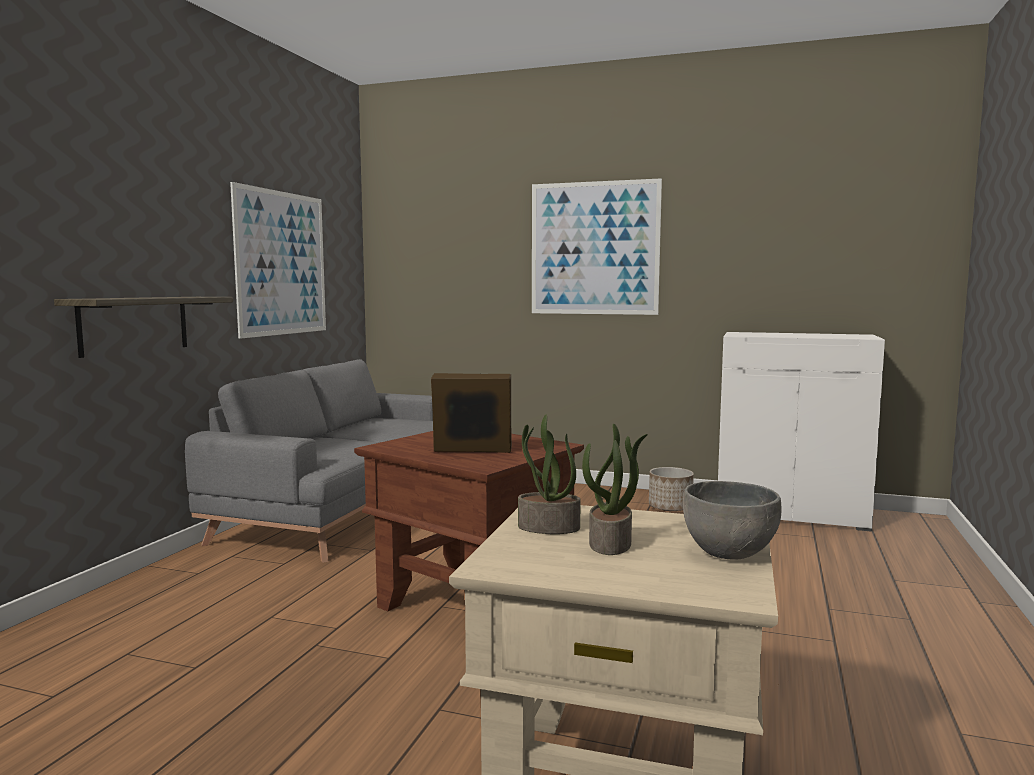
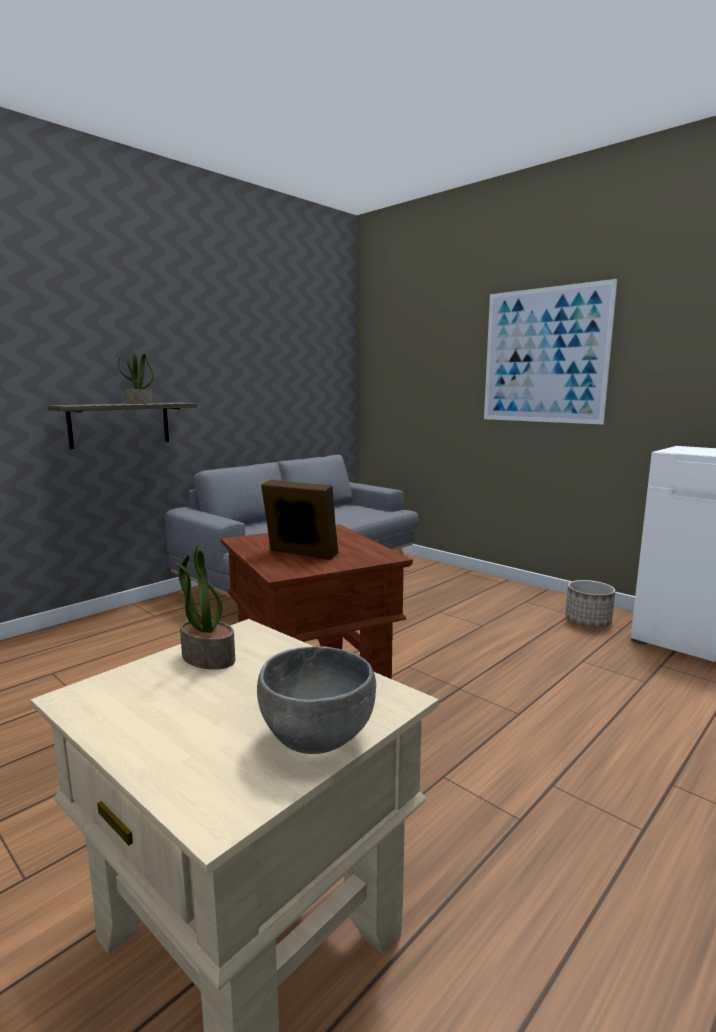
camera: 25 degrees right, 5 degrees up
(282, 263) = (266, 374): picture -> none
(611, 544) = (225, 693): potted plant -> potted plant (139, 403)

